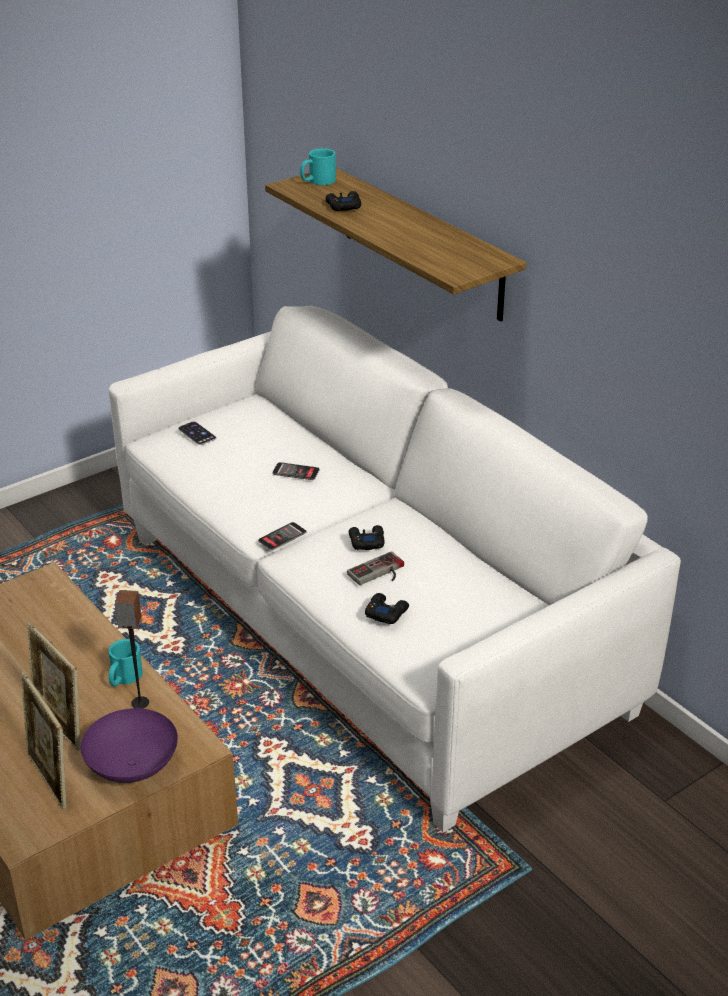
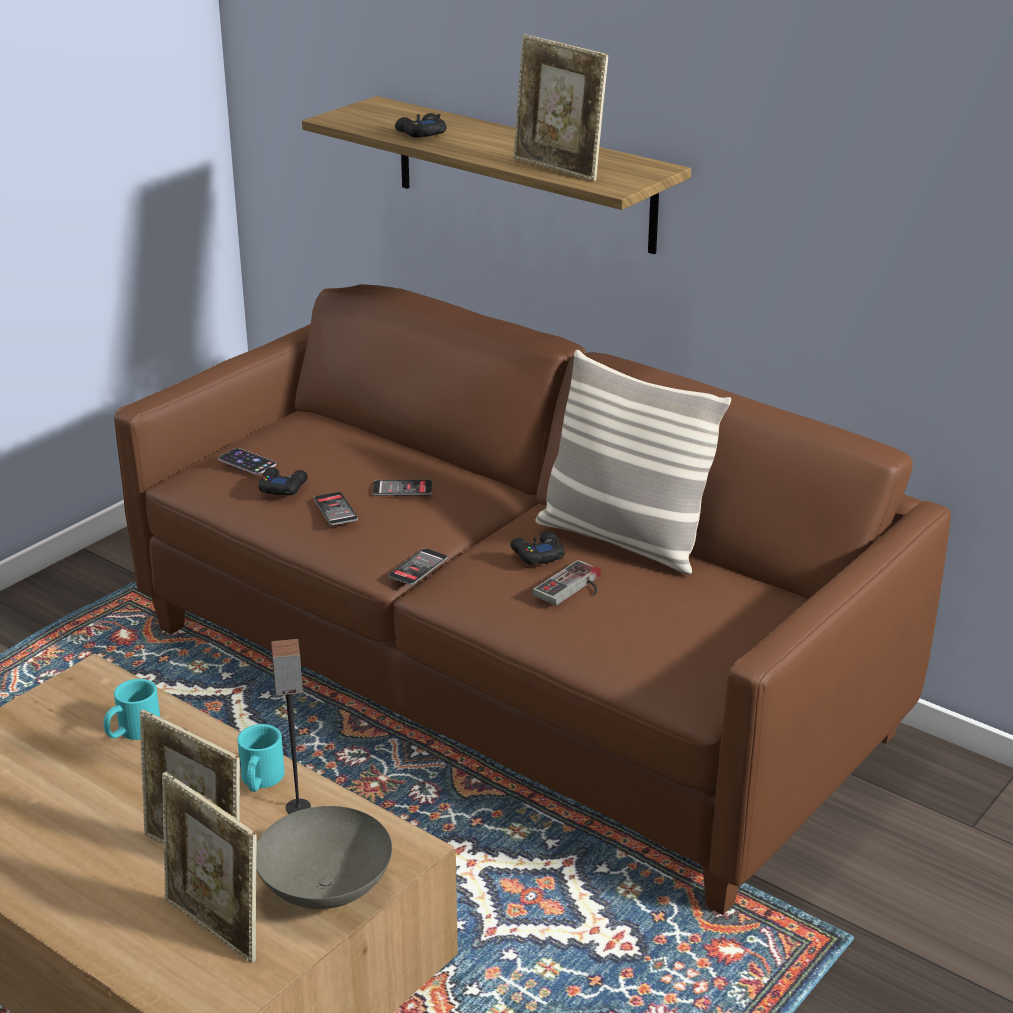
camera: 15 degrees left, 5 degrees down
(131, 767) = (324, 890): purple bowl -> grey bowl
(241, 482) = (335, 509): none -> phone
(317, 181) = (368, 112): turquoise mug -> turquoise mug (132, 732)
(366, 623) = (509, 683): white sofa -> brown sofa
(386, 612) = (606, 632): black game controller -> black game controller (282, 487)
(423, 252) = (558, 169): none -> picture frame
(435, 539) = (623, 540): none -> pillow

